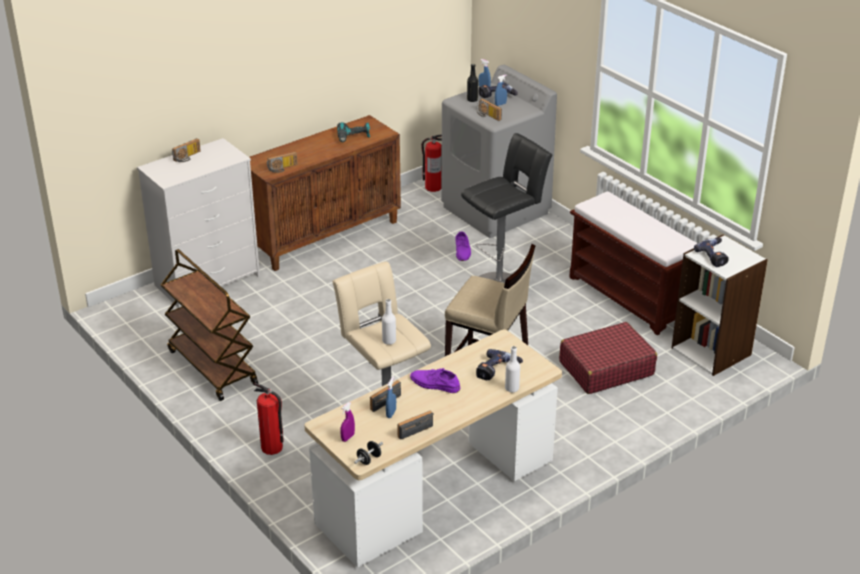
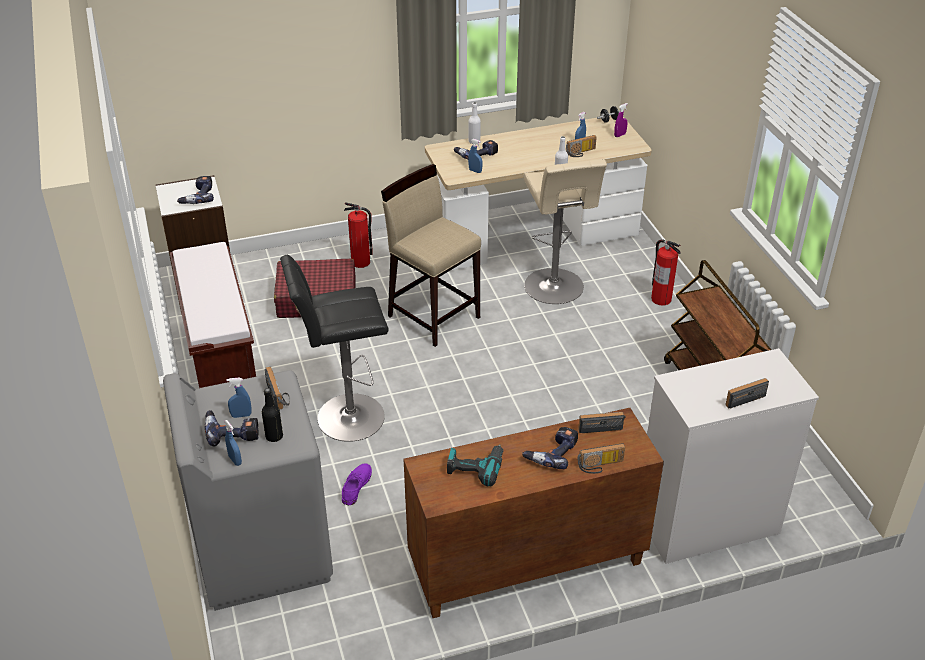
camera: 160 degrees left, 5 degrees up
(310, 151) = (551, 453): none -> power drill
(414, 429) = (566, 131): radio -> radio (600, 466)
(433, 187) = (319, 632): fire extinguisher -> fire extinguisher (361, 262)
(434, 384) = (534, 156): purple shoe -> none
(486, 350) = (475, 171): none -> blue spray bottle

